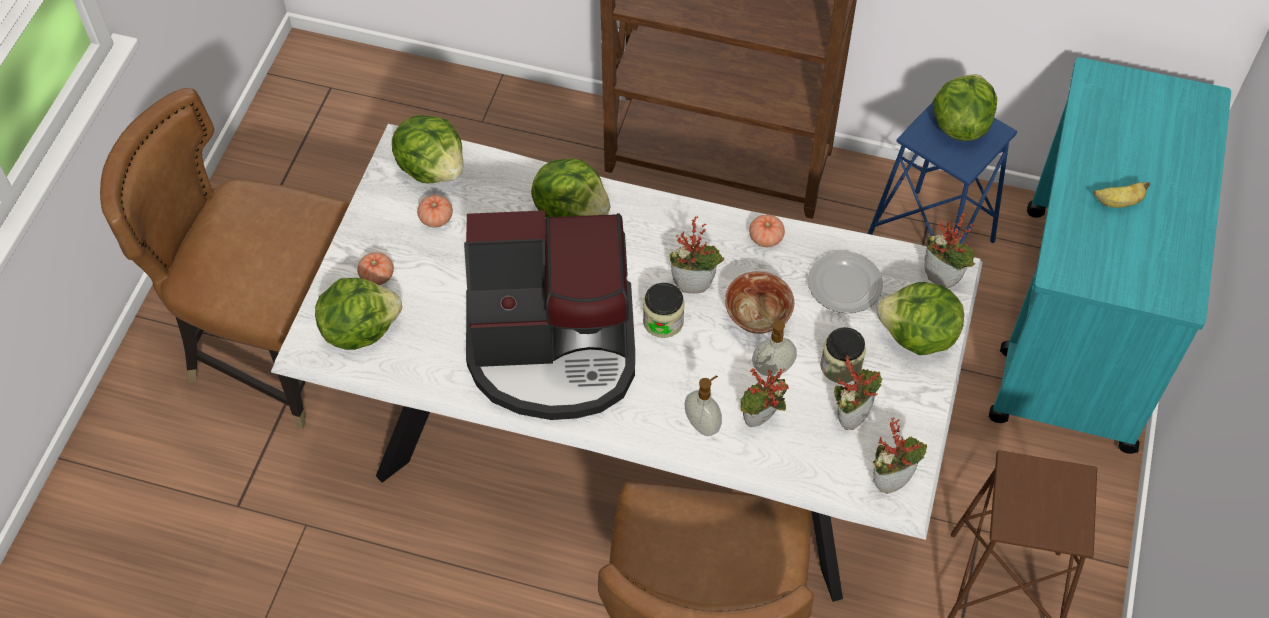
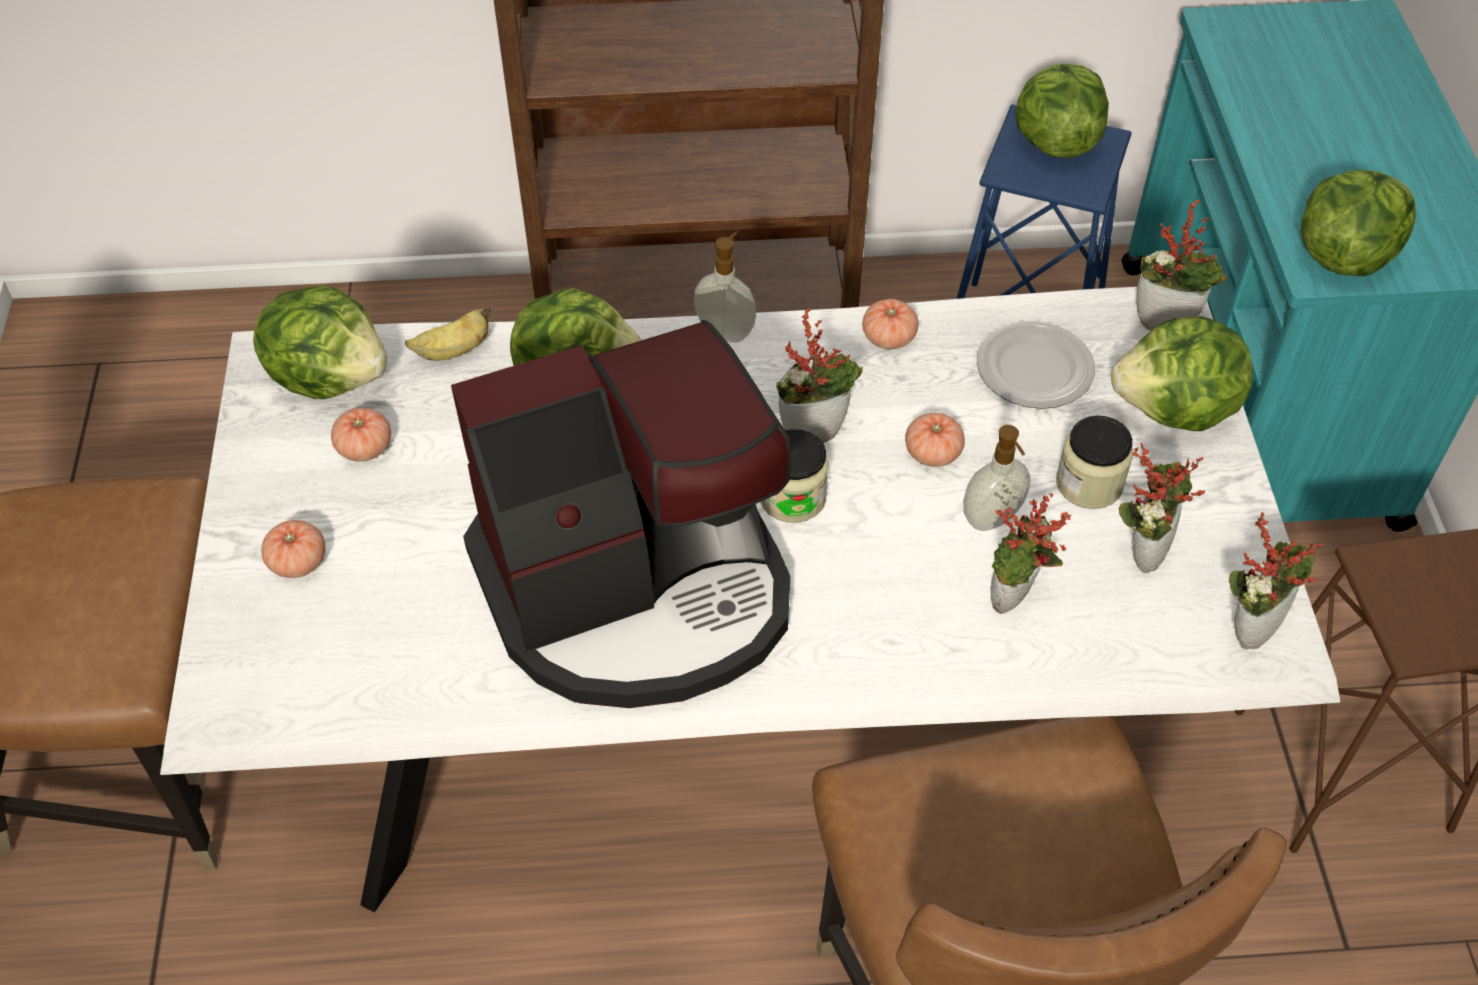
camera: 20 degrees left, 5 degrees down
(360, 329) = (299, 654): lettuce -> lettuce (1344, 255)
(703, 424) = (927, 632): soap dispenser -> soap dispenser (726, 330)
(757, 319) = (932, 453): bowl -> tomato
(1118, 202) = (1339, 165): banana -> banana (453, 351)

